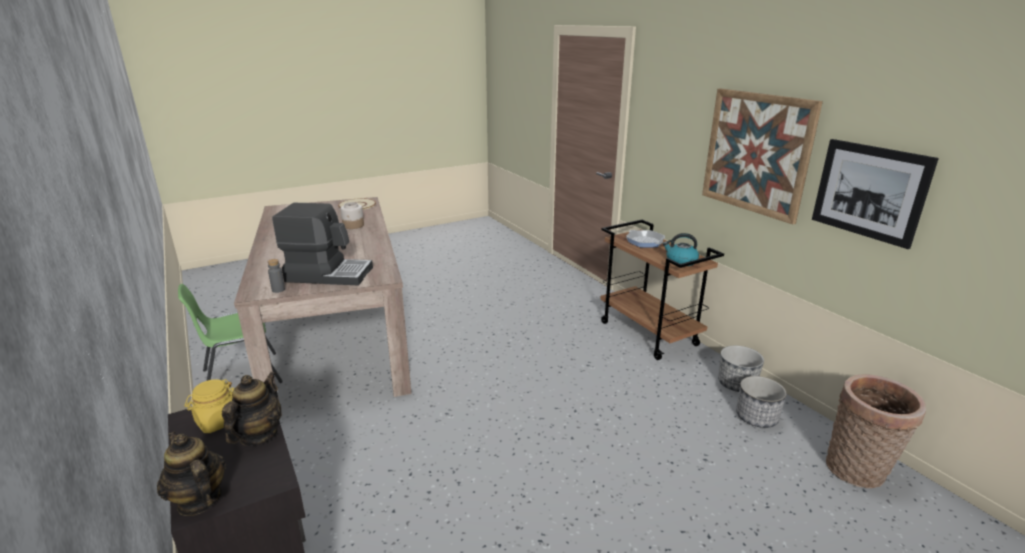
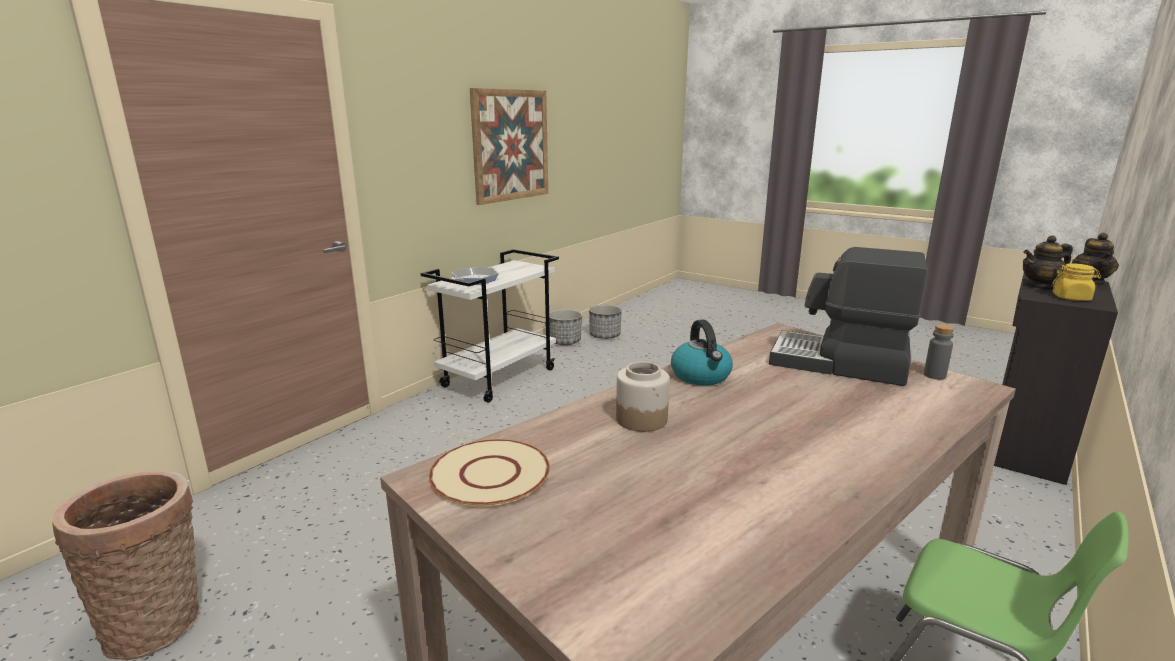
camera: 115 degrees left, 5 degrees down
(329, 274) = (839, 363): coffee machine -> coffee machine turned 45 degrees counterclockwise
(649, 334) = (499, 377): brown cart -> white cart
(680, 261) = (524, 267): kettle -> kettle (701, 376)
(858, 471) = (632, 314): basket -> basket (158, 622)
(869, 191) = (574, 149): picture -> none

